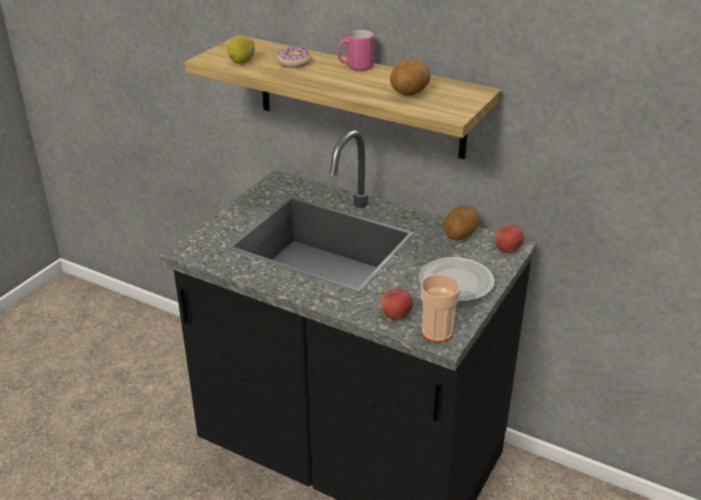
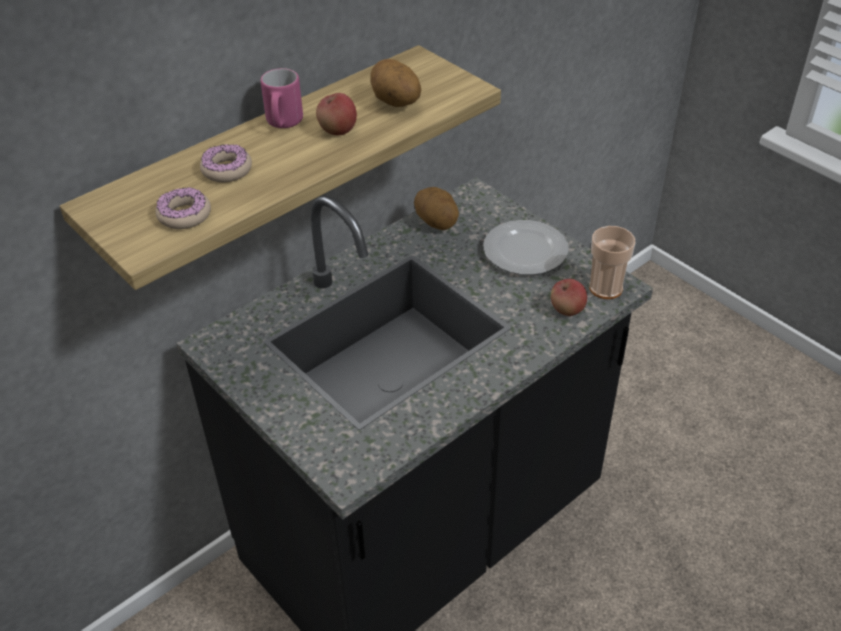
camera: 70 degrees left, 10 degrees up
(243, 62) = (184, 215): lemon -> donut
(507, 249) = (480, 199): apple -> apple (338, 130)

